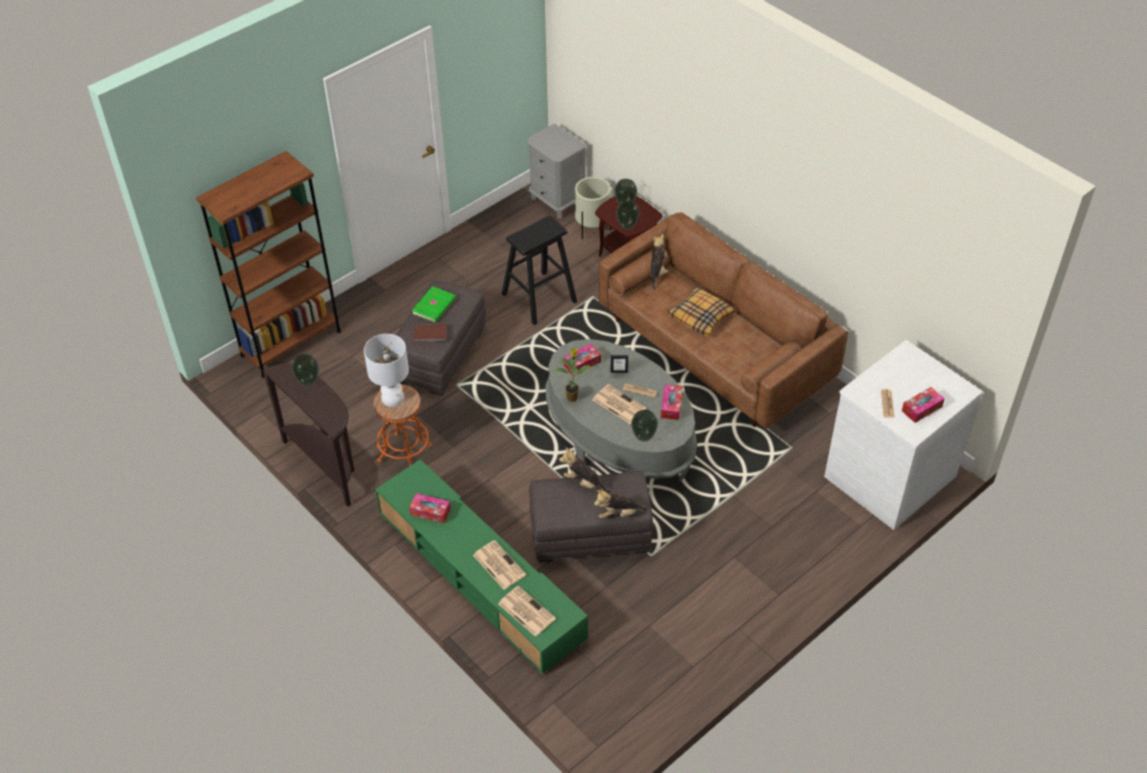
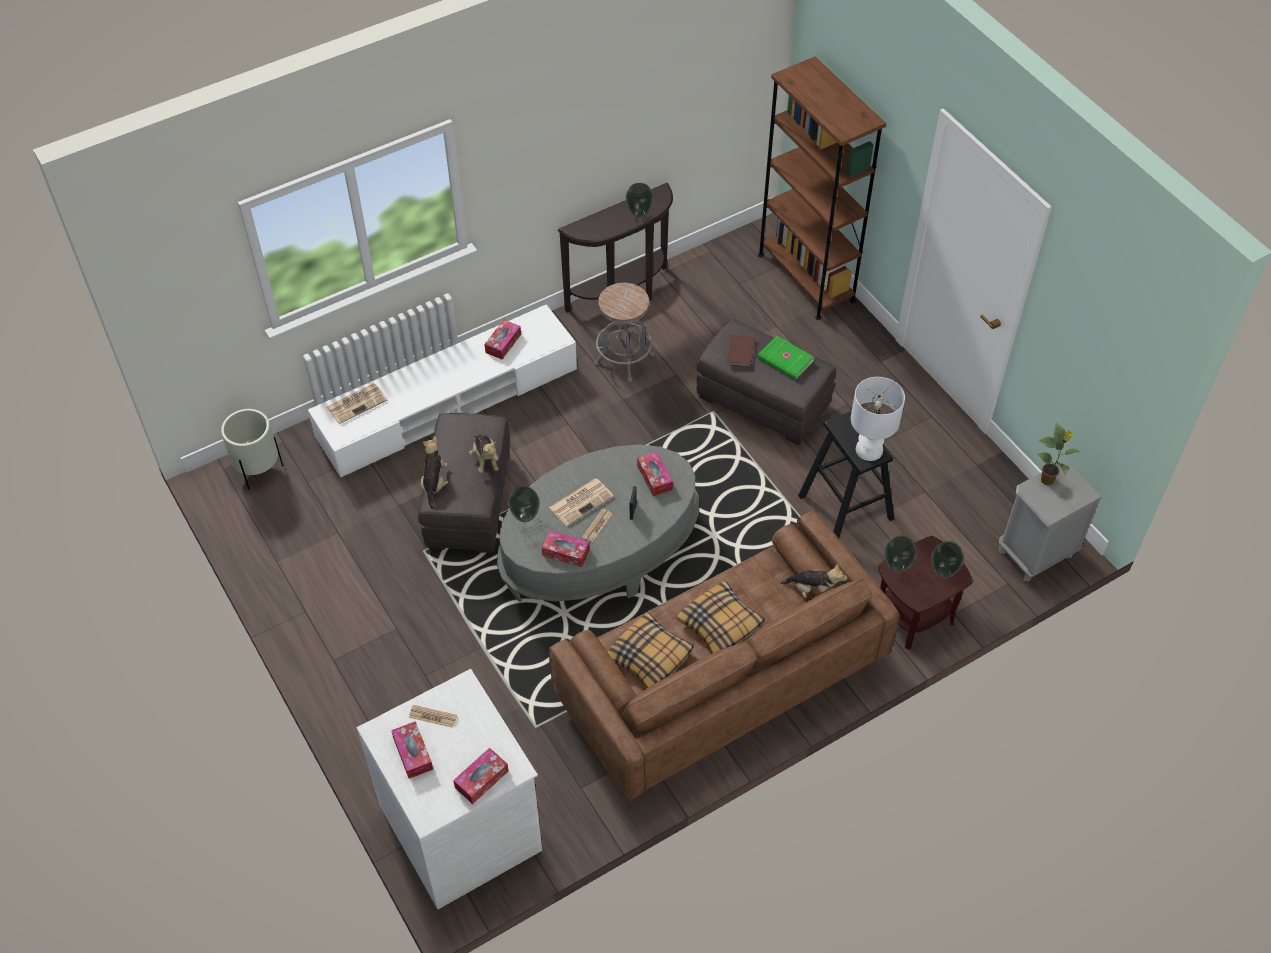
camera: 100 degrees right, 5 degrees up
(392, 397) = (629, 297): white table lamp -> white table lamp (869, 449)
(404, 453) = (624, 359): orange stool -> grey stool
(479, 574) = (448, 403): green tv stand -> white tv stand
(498, 565) = (419, 389): newspaper -> none
(572, 397) = (603, 461): potted plant -> potted plant (1048, 480)
(584, 482) = (485, 459): plush toy -> plush toy turned 120 degrees clockwise
(592, 229) = (973, 585): beige planter -> beige planter (258, 470)
(742, 351) = (650, 657): none -> pillow
(923, 367) = (481, 779): none -> tissue box

